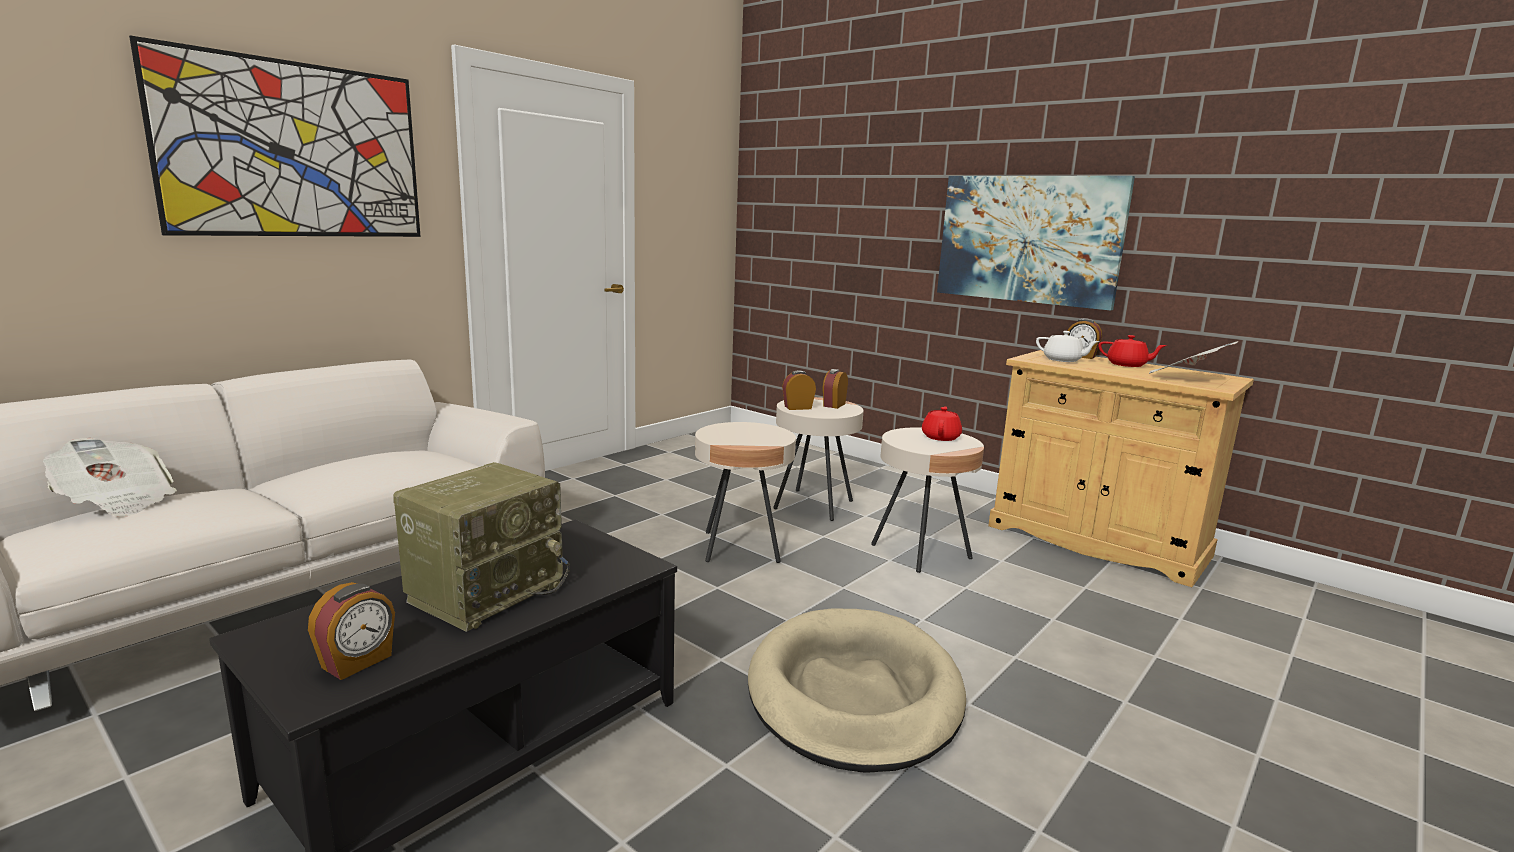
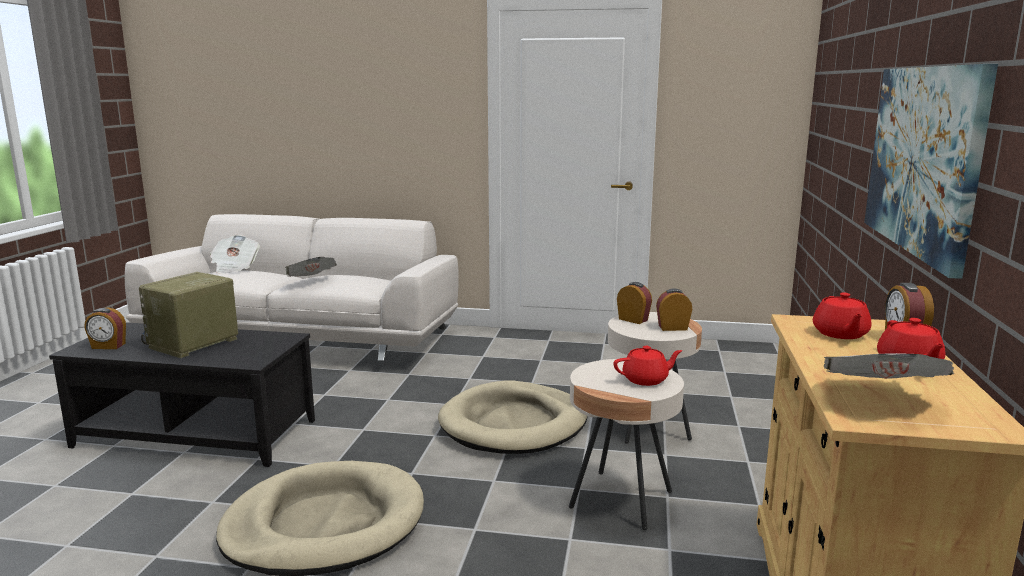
camera: 60 degrees right, 0 degrees up
(295, 150) = (381, 84): picture -> none
(349, 476) = (311, 281): none -> newspaper
(487, 591) = (193, 344): radio -> radio turned 120 degrees clockwise
(741, 547) = (514, 424): beige side table -> beige dog bed
(1063, 360) = (840, 334): white teapot -> red teapot

